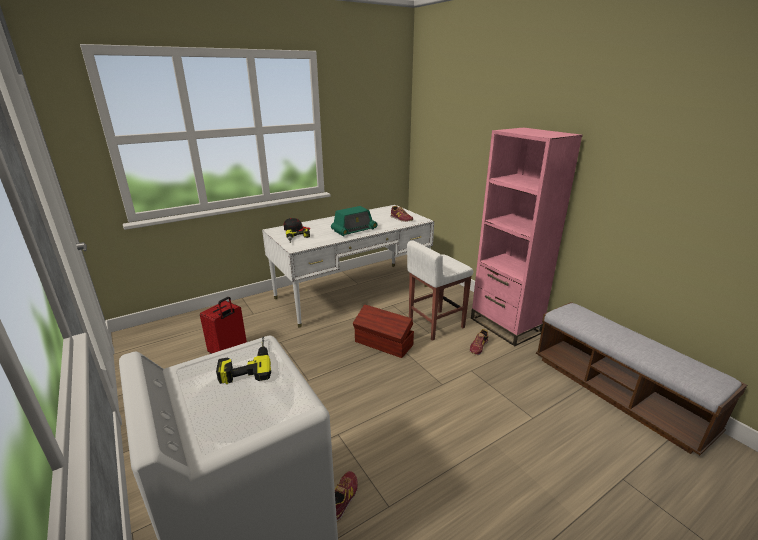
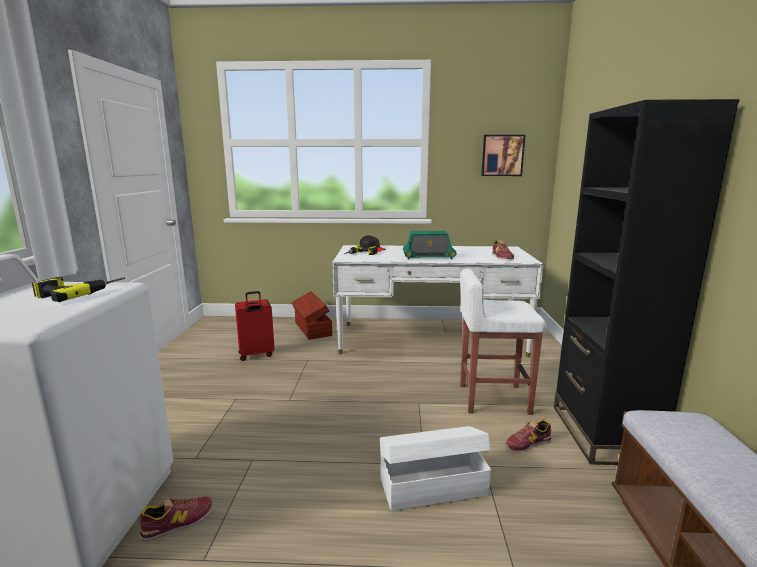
camera: 35 degrees right, 10 degrees down
(375, 133) = (502, 155): none -> picture
(383, 344) = (404, 396): brown storage box -> brown storage box (312, 329)
(458, 395) = (431, 486): none -> white storage box
(505, 325) = (603, 434): pink bookcase -> black bookcase

